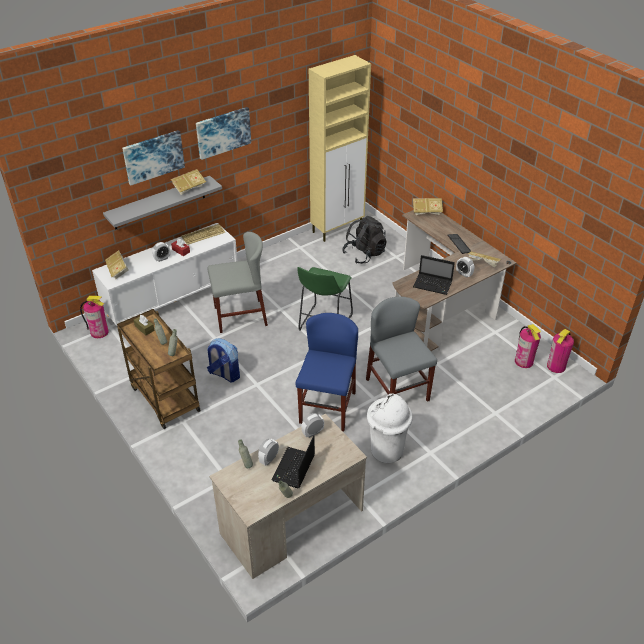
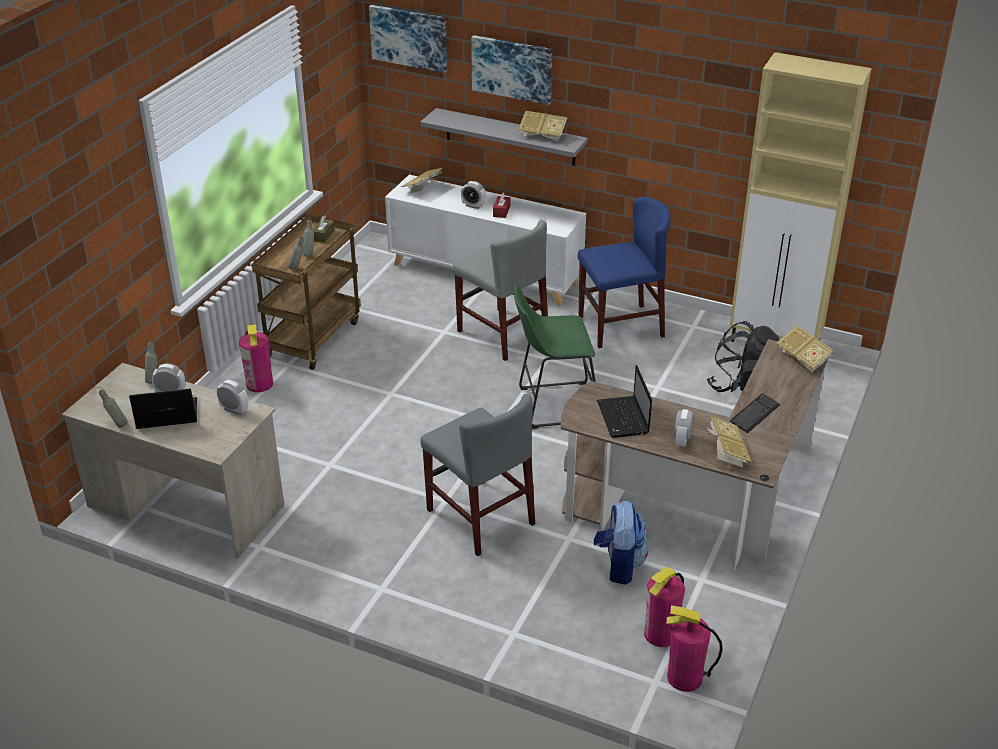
camera: 60 degrees right, 5 degrees down
(99, 332) = (382, 252): fire extinguisher -> fire extinguisher (259, 384)
(203, 234) = (550, 213): keyboard -> none
(223, 132) = (618, 85): picture -> picture (409, 37)
(224, 374) = (388, 363): backpack -> backpack (619, 565)
(327, 407) = (395, 465): blue chair -> blue chair (620, 326)
(386, 451) = (355, 545): white trash can -> none
(397, 390) = (480, 517): grey chair -> grey chair turned 105 degrees clockwise

